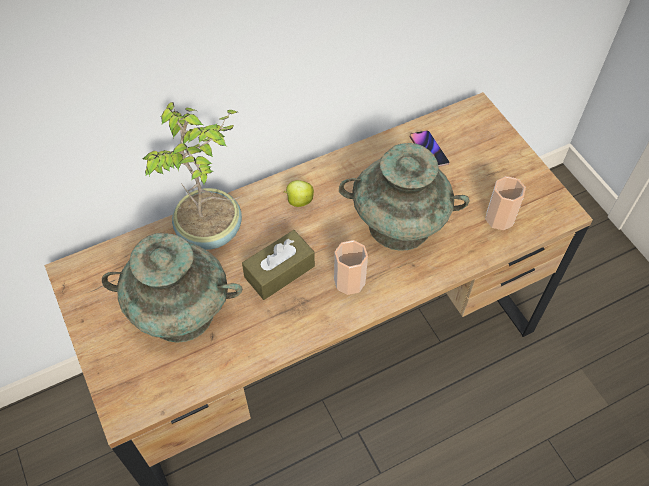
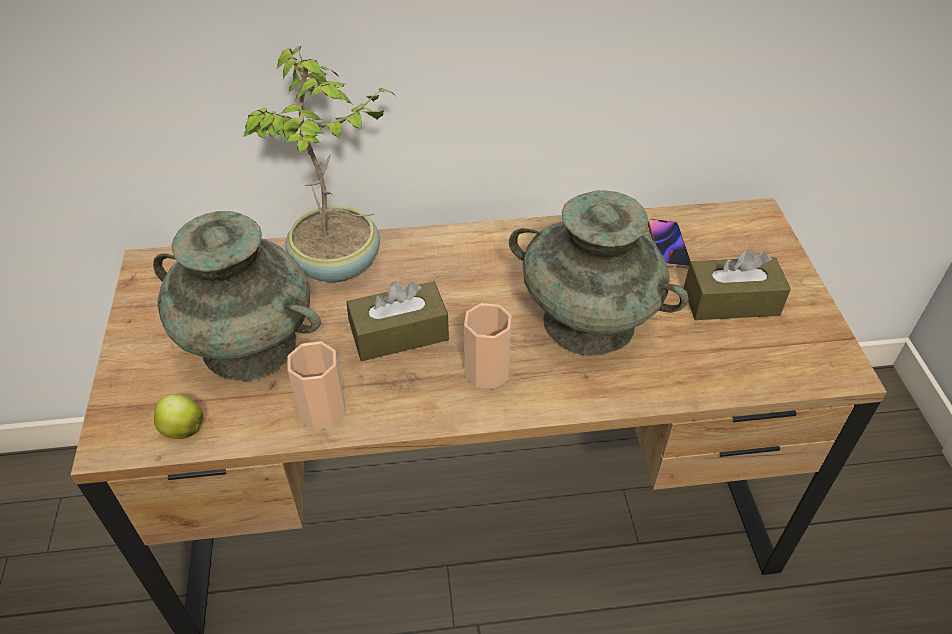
camera: 20 degrees right, 10 degrees down
(299, 201) = (466, 260): apple -> apple (182, 429)
(482, 182) = (731, 301): none -> brown tissue box
(499, 218) = (739, 352): cup -> cup (323, 411)

